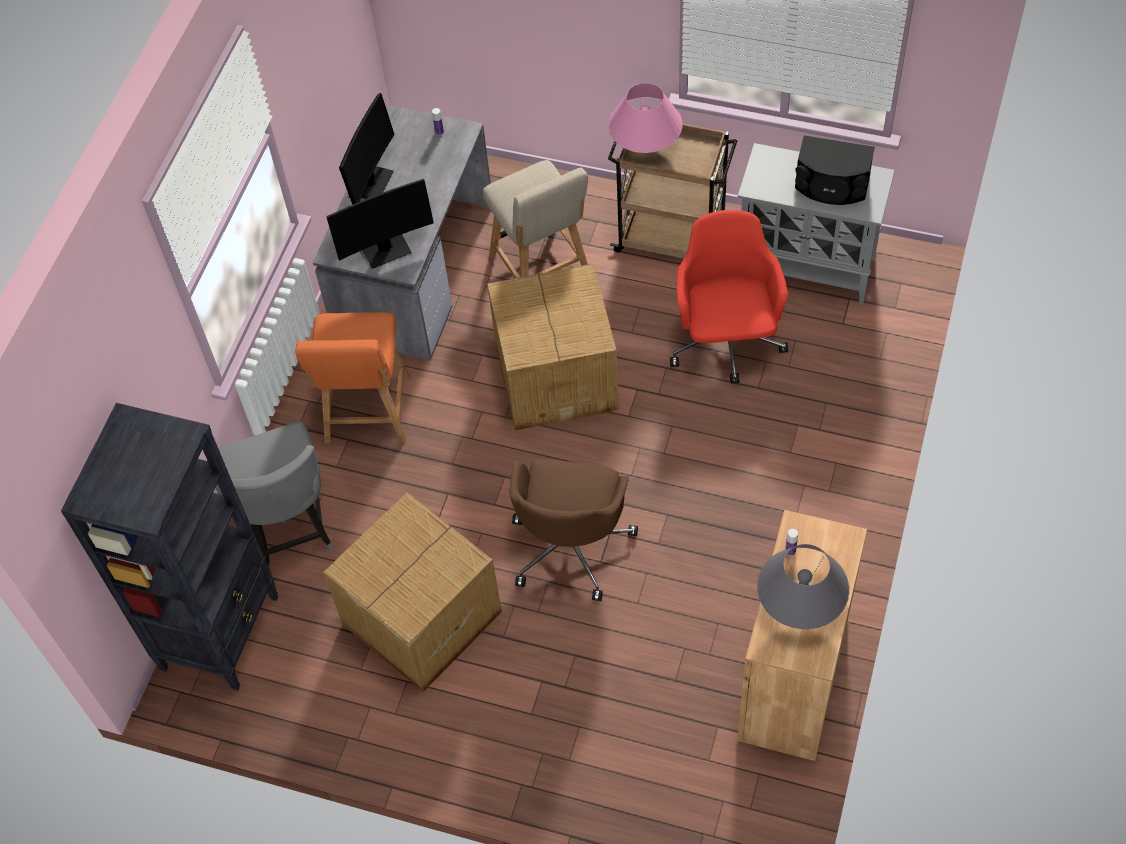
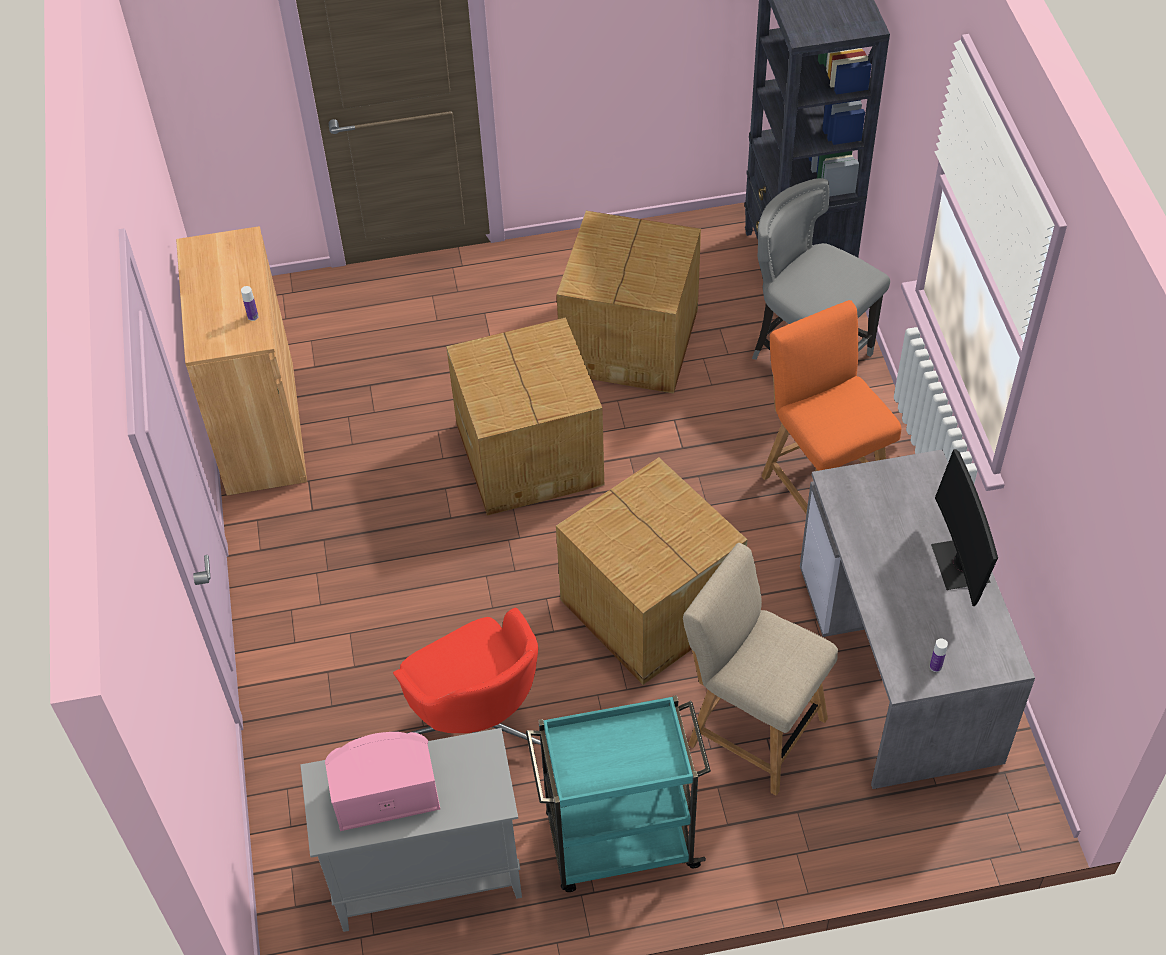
camera: 150 degrees right, 5 degrees down
(385, 249) = (875, 495): monitor -> none
(571, 545) = (530, 452): brown office chair -> cardboard box
(645, 145) = (657, 748): pink table lamp -> none
(672, 238) = (619, 842): brown cart -> turquoise cart
(800, 604) = (226, 280): grey table lamp -> none
(831, 186) = (385, 792): black speaker -> pink speaker

